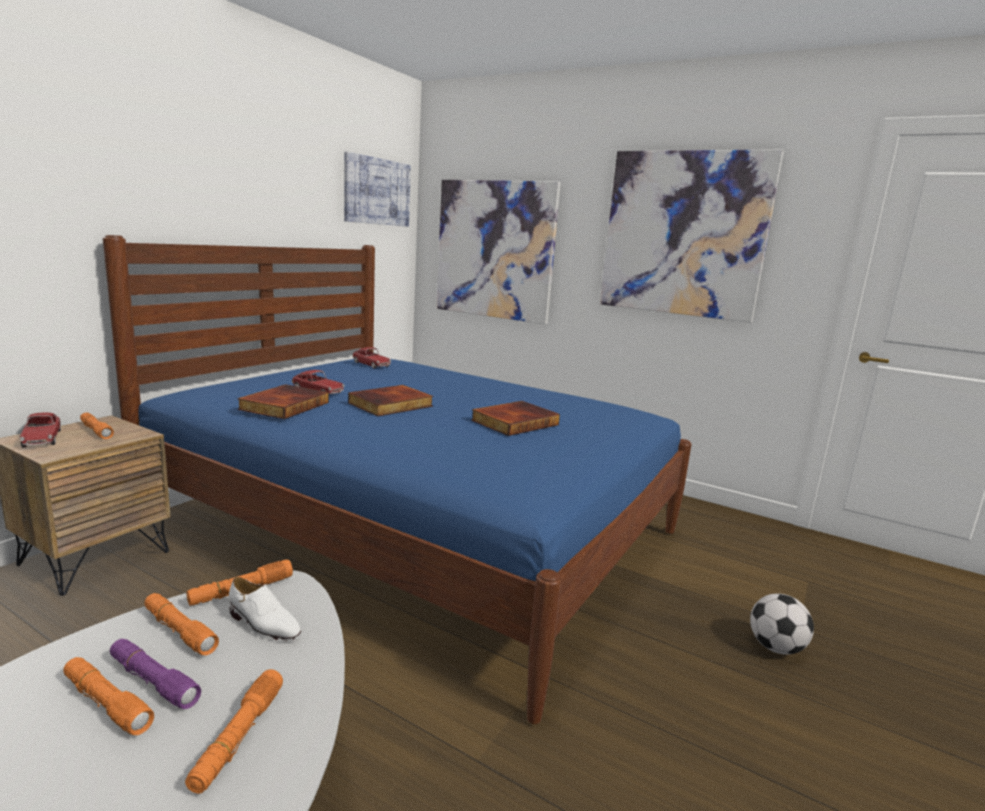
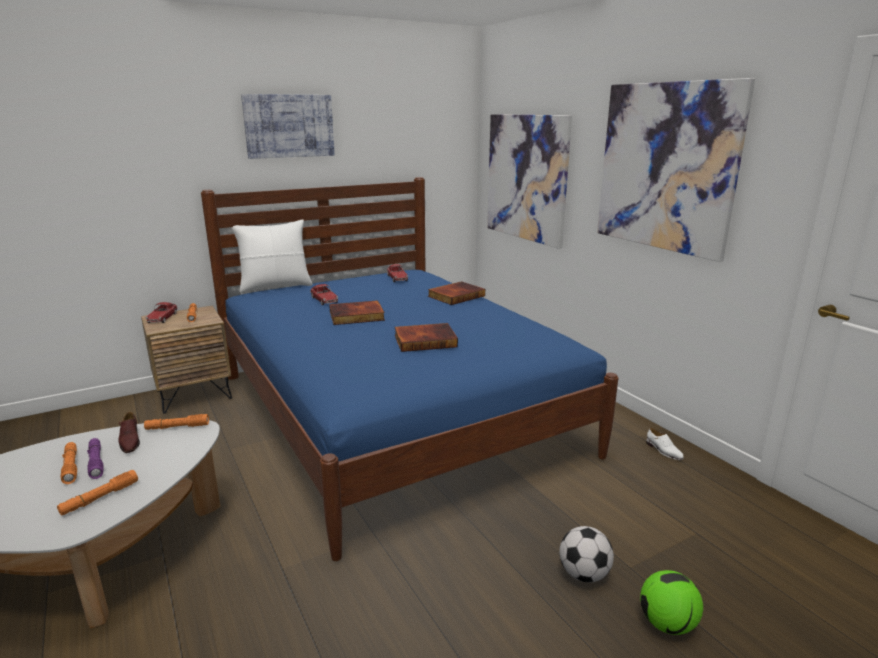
camera: 30 degrees right, 5 degrees up
(179, 631) = (130, 441): orange flashlight -> brown shoe
(213, 381) = (275, 286): none -> white pillow
(263, 624) = (167, 448): white shoe -> white shoe (663, 451)
(283, 405) = (287, 310): book -> book (456, 296)
(377, 191) = (431, 131): picture -> picture (289, 126)
(880, 670) = (667, 623): none -> football

